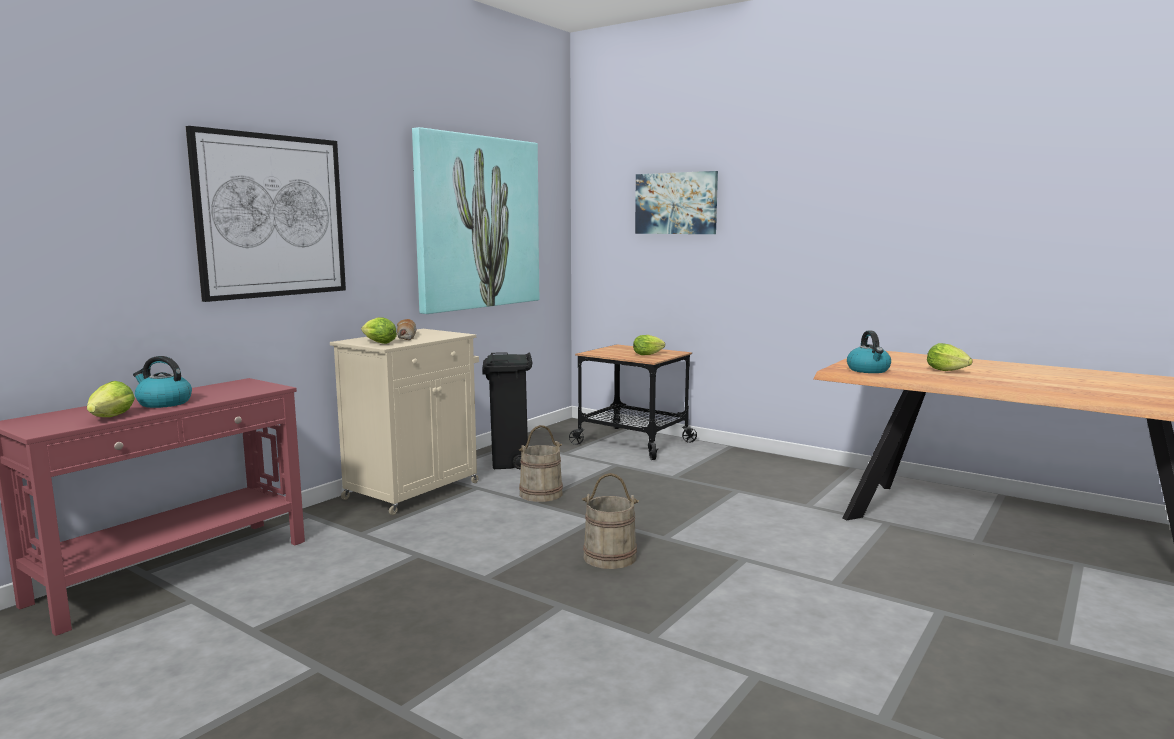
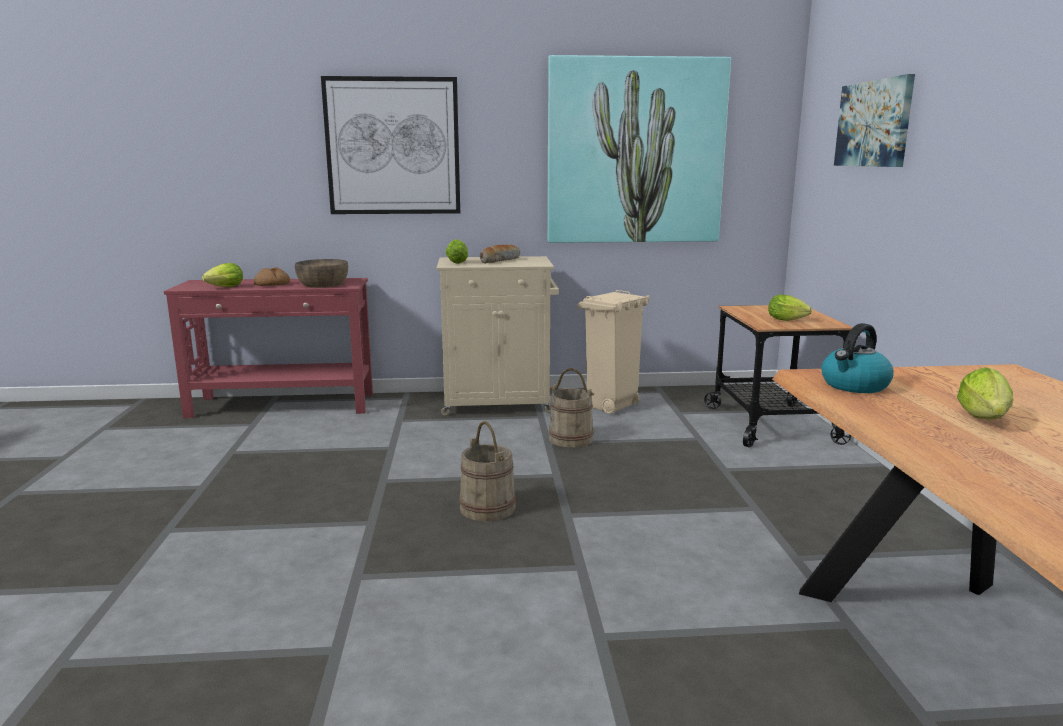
camera: 50 degrees right, 5 degrees up
(163, 403) = (272, 284): kettle -> bread
(233, 391) = (323, 284): none -> brown bowl
(509, 464) = (611, 406): black trash can -> beige trash can

